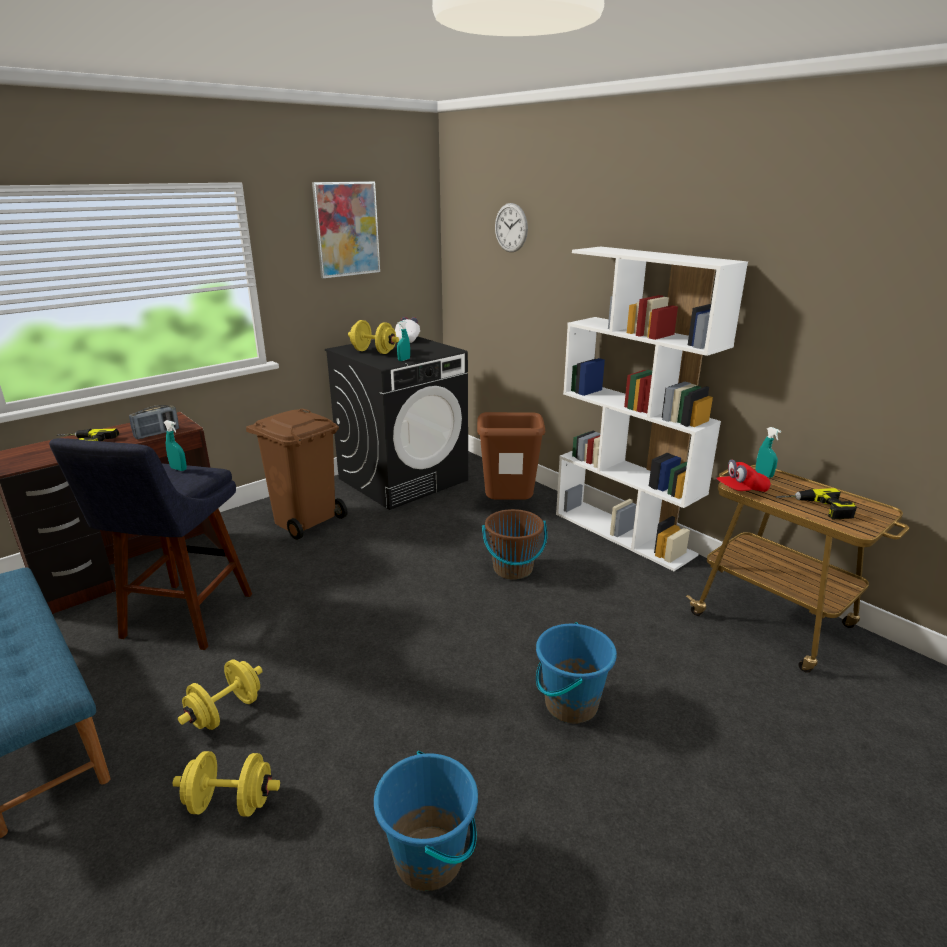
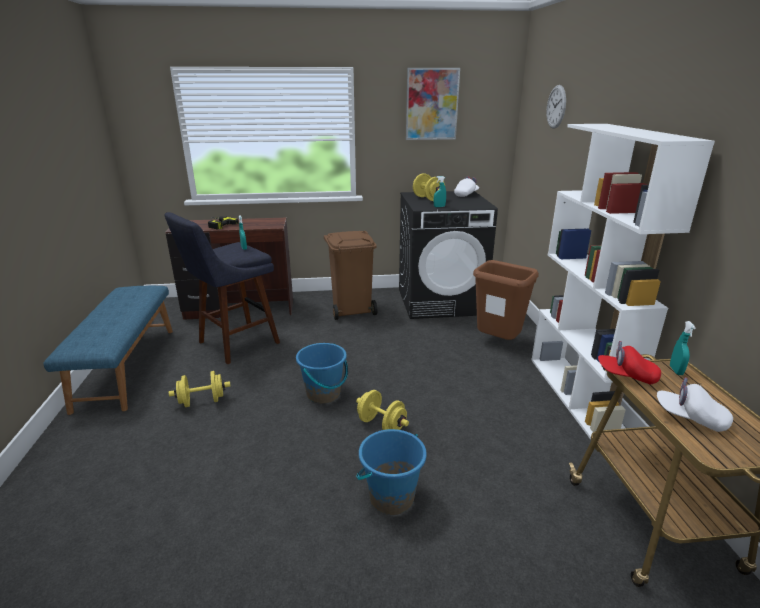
camera: 35 degrees right, 0 degrees up
(157, 434) = (257, 226): radio -> none
(231, 803) = (156, 449): yellow dumbbell -> yellow dumbbell (381, 424)
(429, 858) = (206, 538): blue bucket -> blue bucket (323, 394)
(513, 569) = (452, 387): brown bucket -> none
(815, 508) = (690, 418): power drill -> white cap

